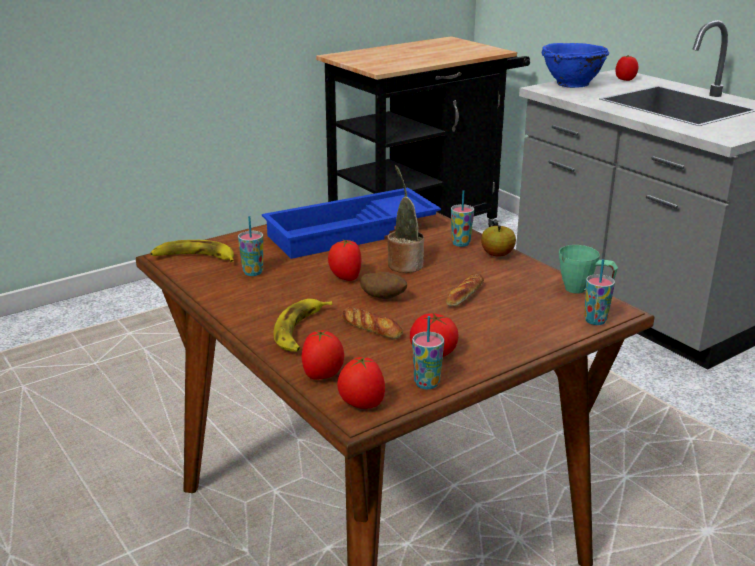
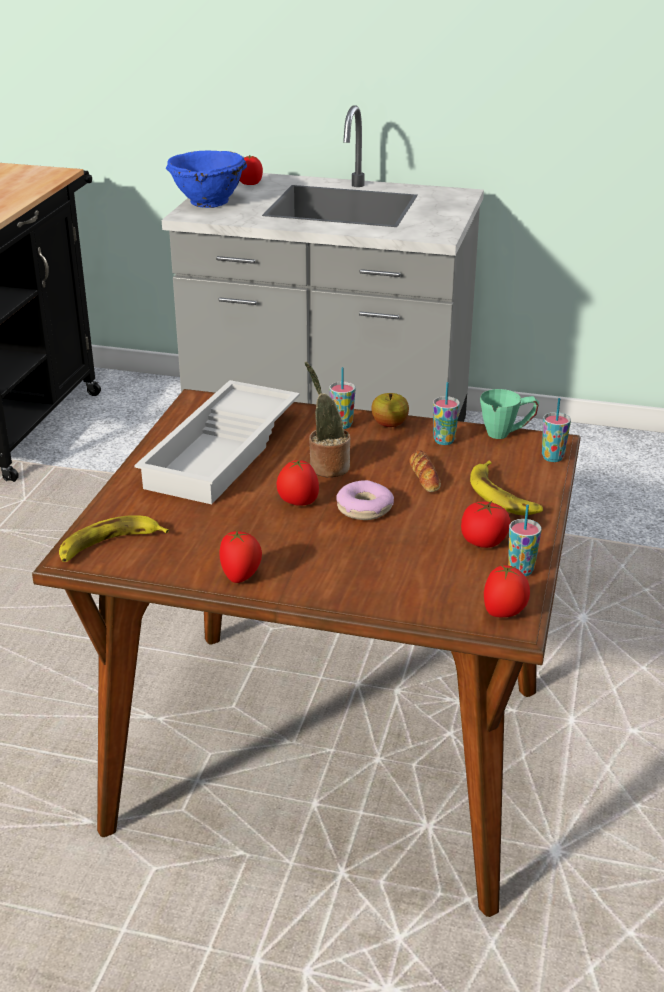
camera: 40 degrees left, 5 degrees up
(253, 272) = (200, 535): cup -> cup (444, 441)
(301, 331) = (347, 573): banana -> banana (502, 496)
(323, 376) = (435, 604): tomato -> tomato (241, 577)
(351, 233) = (224, 452): blue tray -> white tray
(371, 328) = (401, 542): bread -> none
(383, 298) = (364, 509): potato -> donut

